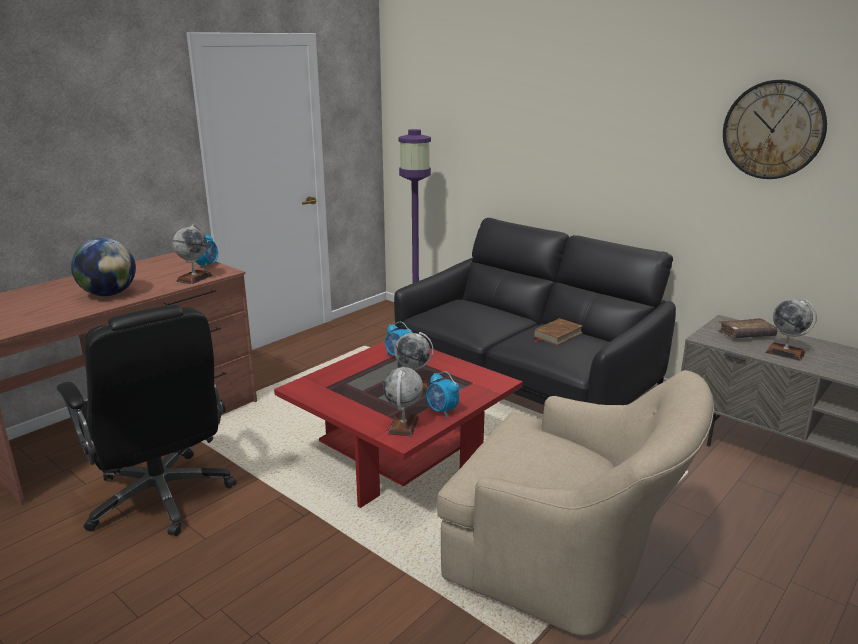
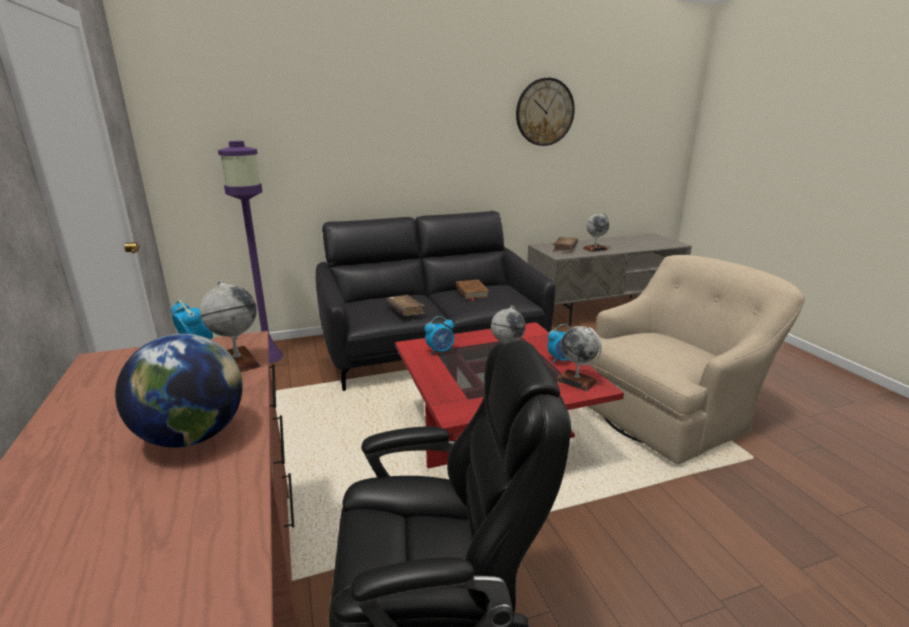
camera: 60 degrees left, 0 degrees up
(466, 322) = (405, 310): none -> brown book

